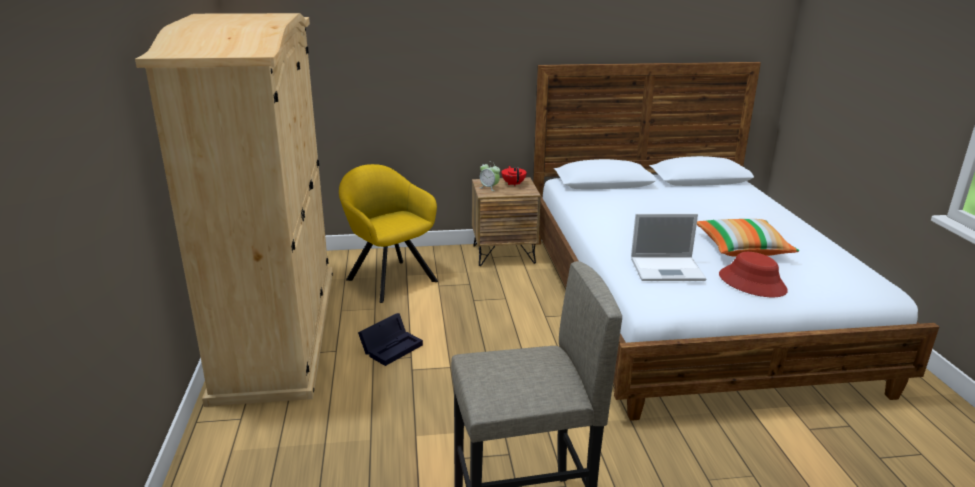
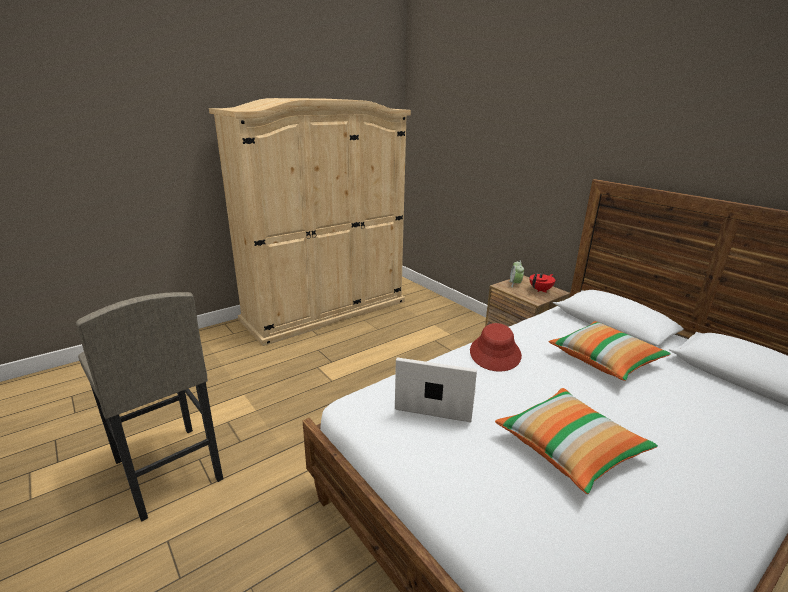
camera: 60 degrees right, 0 degrees up
(389, 278) = (422, 320): yellow armchair -> none
(392, 347) = (338, 351): black storage box -> none
(652, 204) = (605, 360): none -> pillow
(668, 269) = (434, 399): laptop -> laptop turned 135 degrees clockwise
(752, 283) = (469, 471): red hat -> red hat (495, 353)

